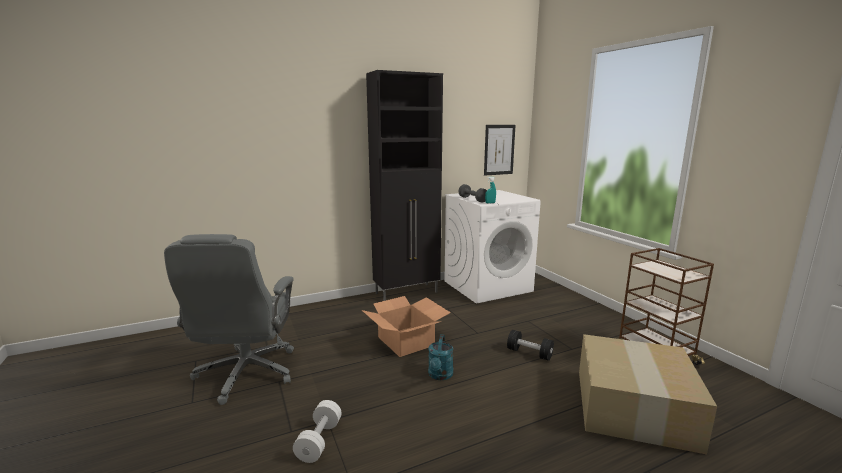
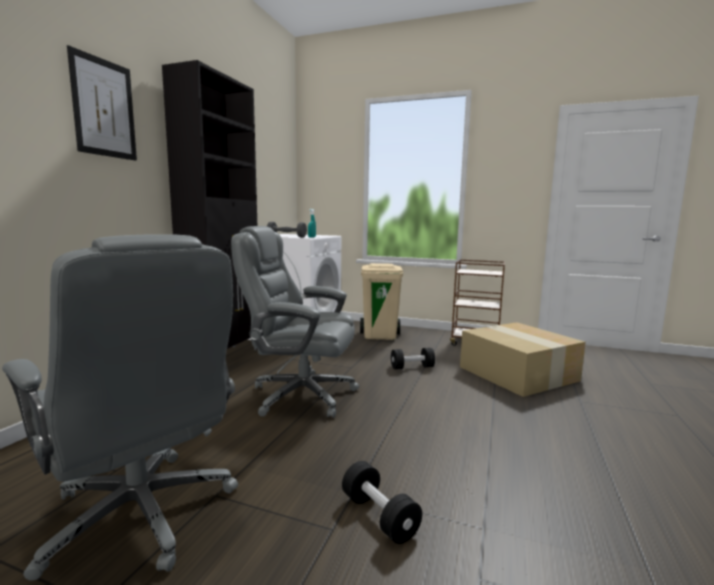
camera: 45 degrees left, 5 degrees down
(319, 441) = (379, 516): white dumbbell -> black dumbbell
(406, 341) = (300, 395): cardboard box -> grey office chair
(440, 375) = (380, 407): turquoise watering can -> none
(499, 150) = (278, 191): picture -> picture (104, 108)
(558, 311) = (380, 336): none -> beige trash can

